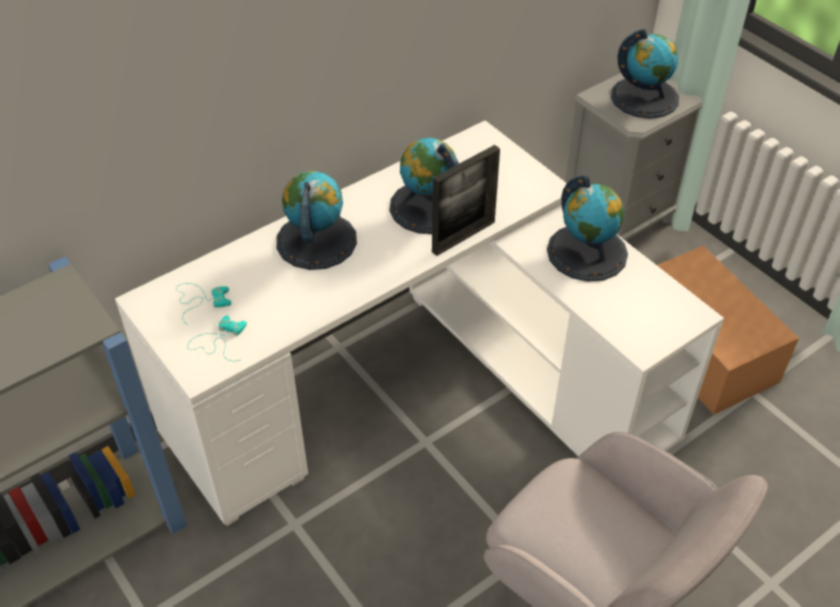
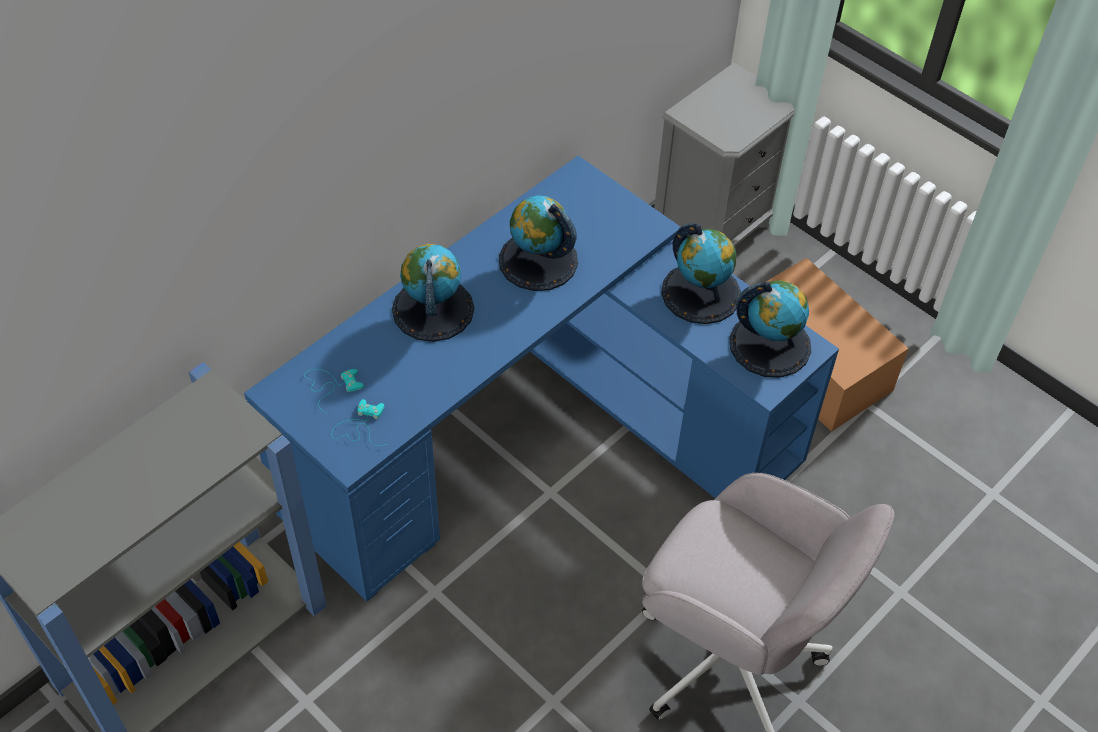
camera: 10 degrees left, 5 degrees up
(422, 388) = (538, 436): white desk -> blue desk
(463, 237) = (579, 290): picture frame -> none
(644, 97) = (735, 109): globe -> globe (770, 344)

